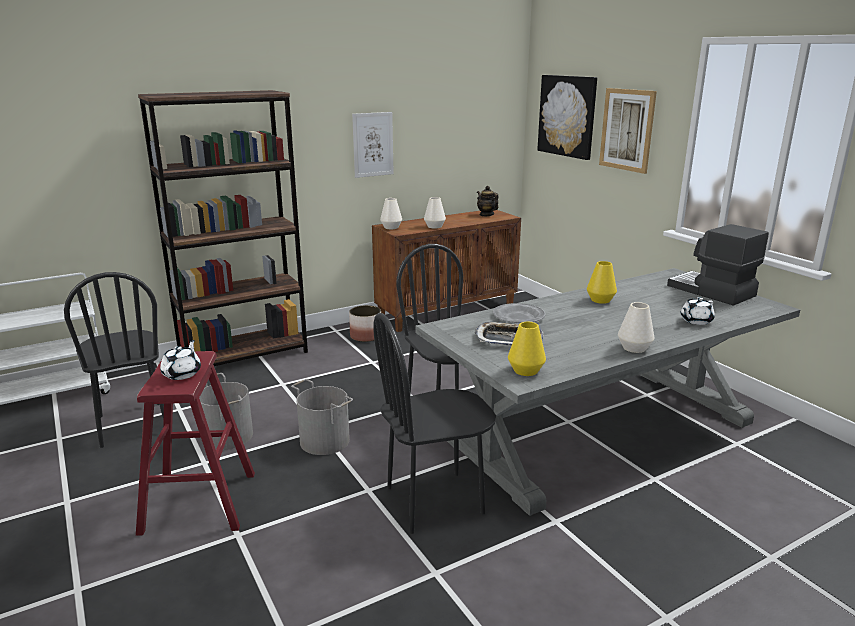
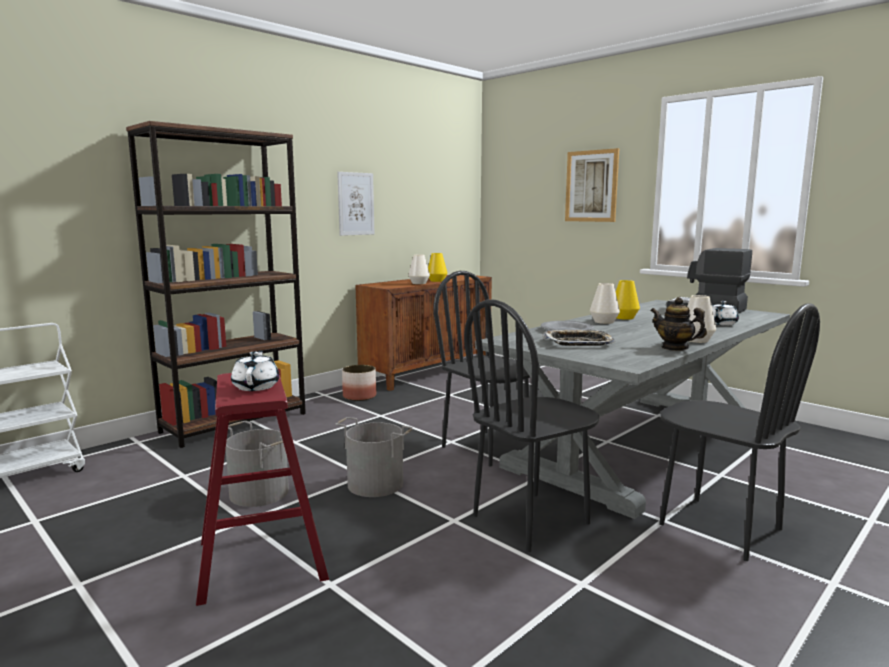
camera: 15 degrees left, 10 degrees down
(133, 424) = (130, 496): black chair -> black chair (719, 527)
(391, 227) = (377, 285): white vase -> white vase (604, 322)
(486, 215) = (458, 276): teapot -> teapot (675, 348)
(525, 370) = (622, 359): yellow vase -> yellow vase (436, 281)
(567, 116) = (527, 182): picture -> none

